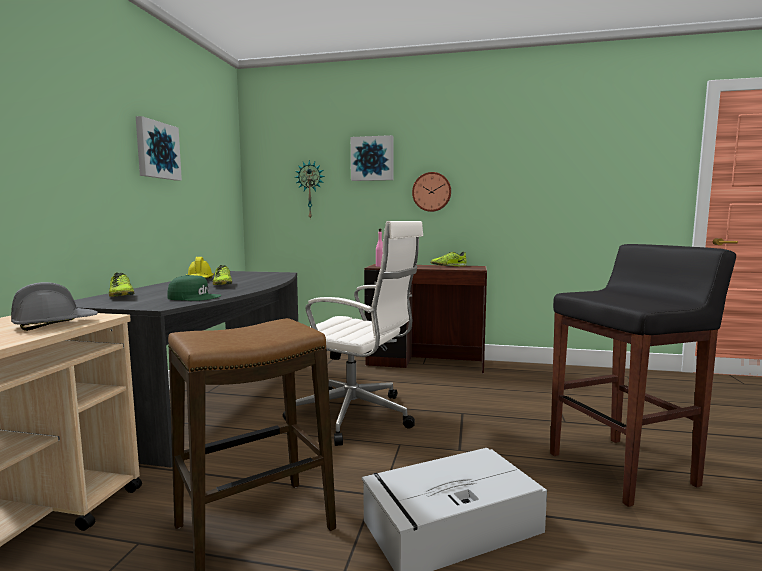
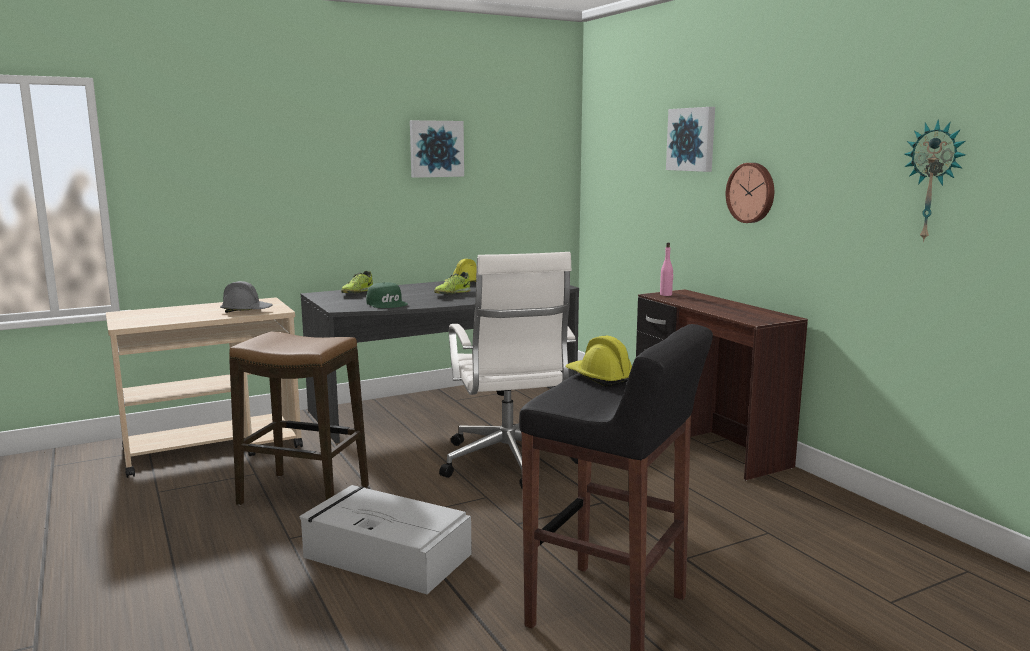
camera: 50 degrees right, 5 degrees up
(310, 190) = (633, 179): wall clock -> wall clock (934, 181)
(448, 266) = (743, 310): shoe -> none
(588, 293) = (599, 378): none -> yellow hard hat

